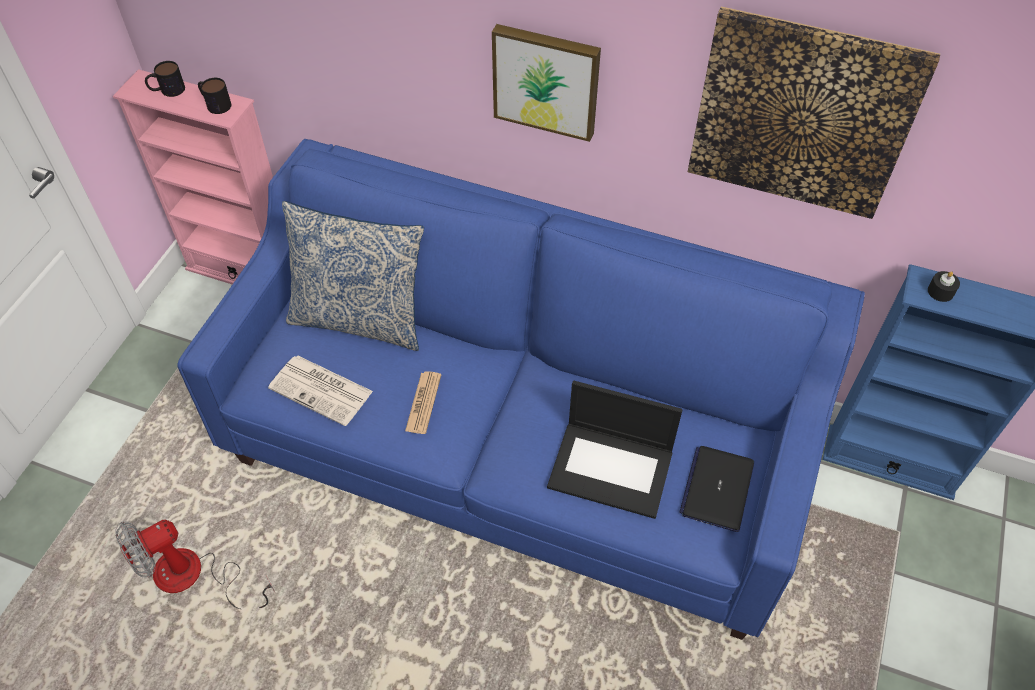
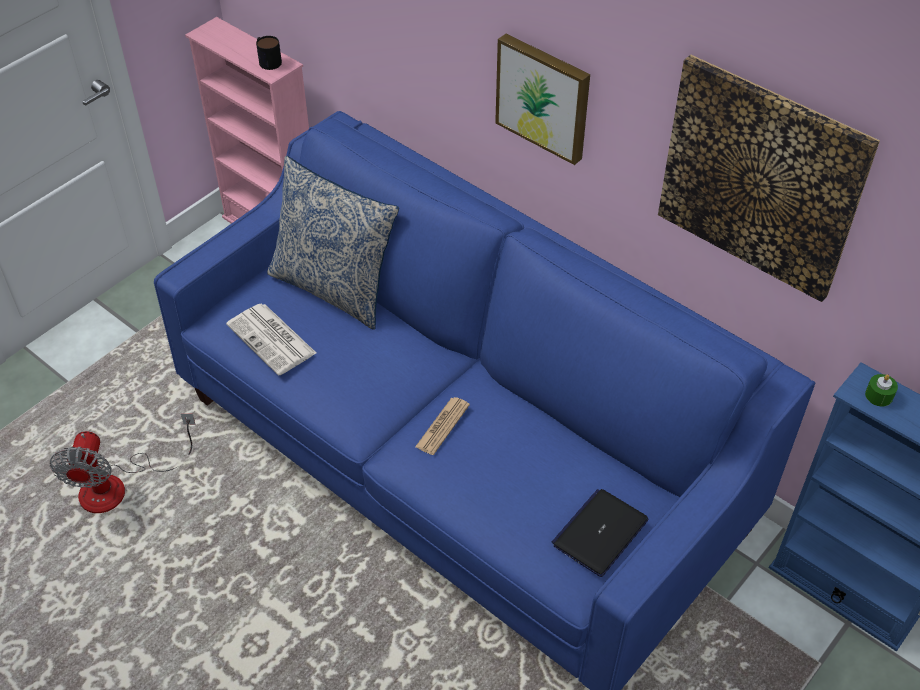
camera: 20 degrees right, 5 degrees down
(167, 90) = (232, 40): mug -> none
(194, 577) = (119, 486): fan -> fan turned 75 degrees counterclockwise
(423, 403) = (357, 376): newspaper -> newspaper (442, 426)
(612, 468) = (506, 484): laptop -> none
(940, 291) = (879, 395): black candle -> green candle

